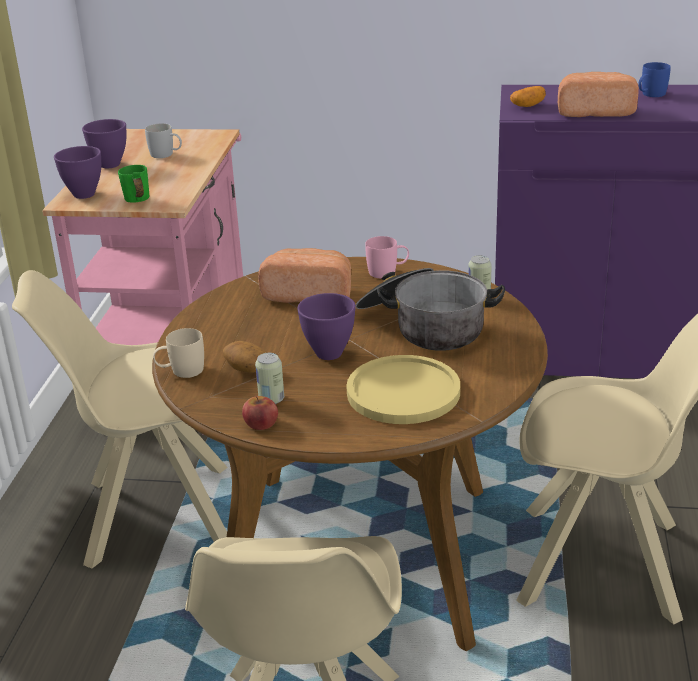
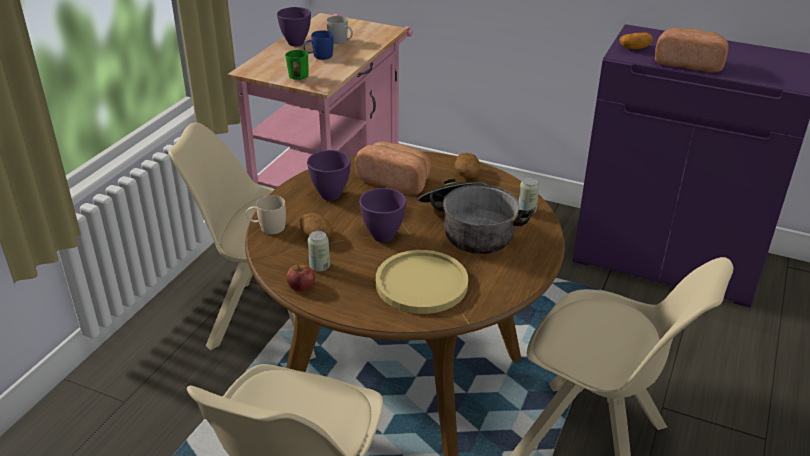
camera: 15 degrees right, 5 degrees up
(83, 194) = (263, 65): purple bowl -> purple bowl (330, 195)
(388, 272) = (466, 173): pink mug -> potato
(650, 95) = (747, 55): blue mug -> blue mug (319, 56)

